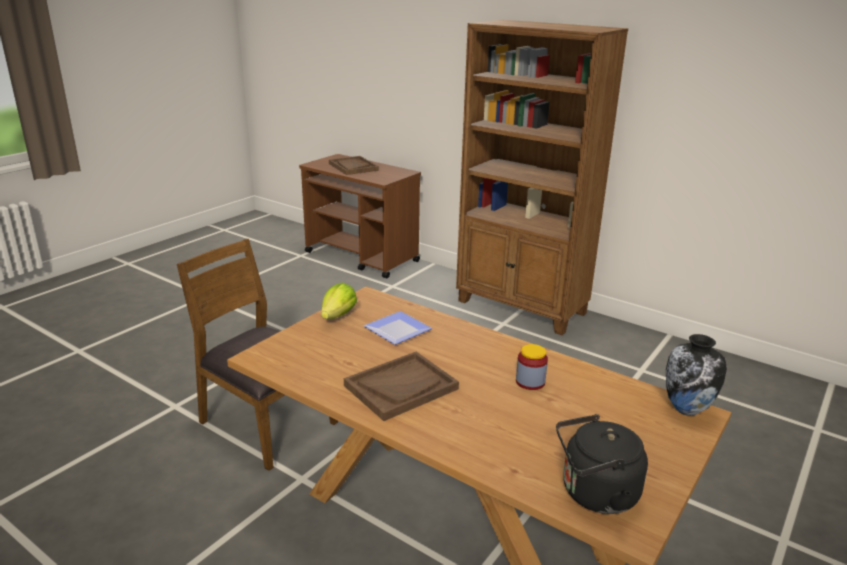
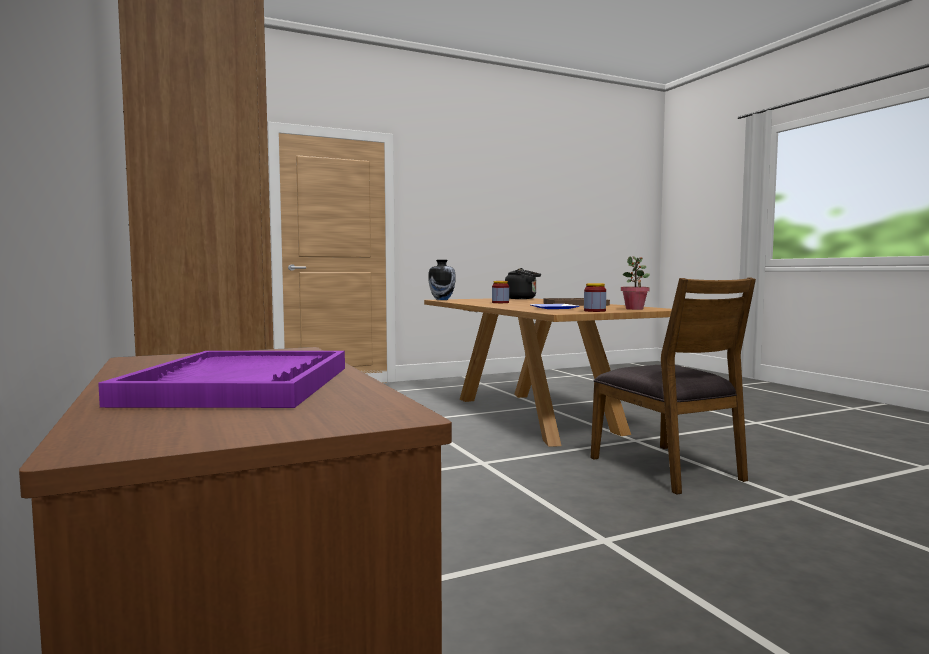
camera: 150 degrees left, 20 degrees down
(297, 346) = (634, 309): none -> potted plant
(338, 316) = (594, 311): lettuce -> jar
(353, 167) = (243, 385): brown tray -> purple tray

